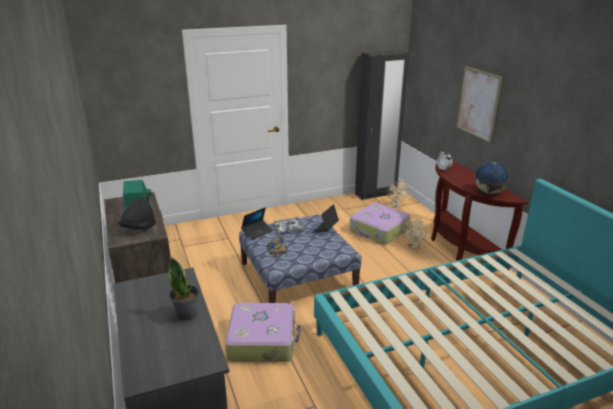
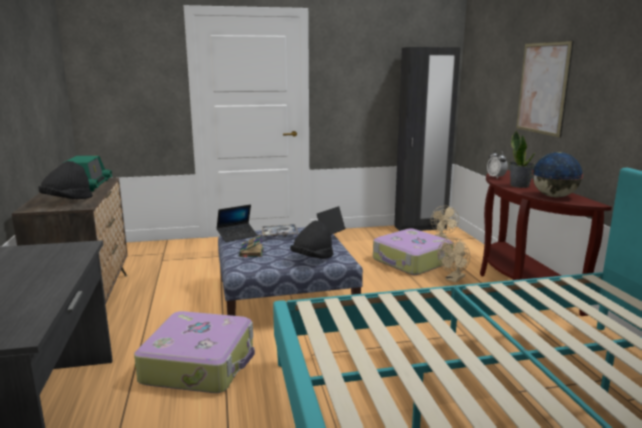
camera: 10 degrees right, 10 degrees down
(187, 314) = (45, 281): potted plant -> potted plant (520, 185)
(324, 251) = (312, 258): none -> black hat

